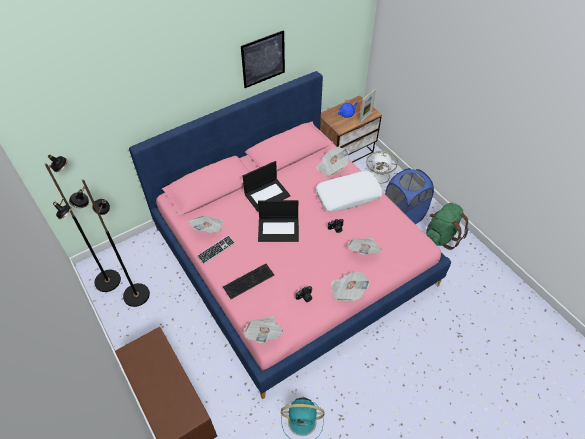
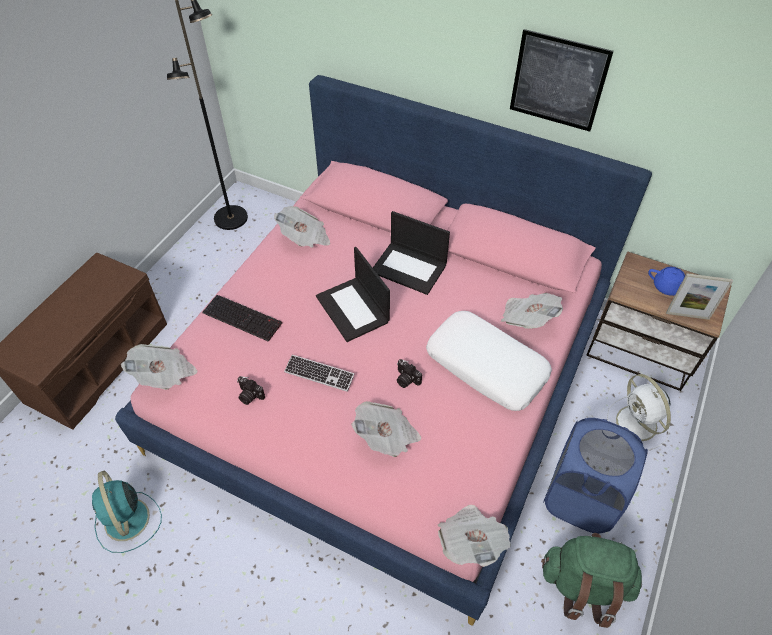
camera: 60 degrees right, 0 degrees up
(136, 295) = (226, 251): black floor lamp -> none
(216, 250) = (275, 261): keyboard -> keyboard (319, 374)
(348, 291) = (293, 448): newspaper -> newspaper (471, 541)

